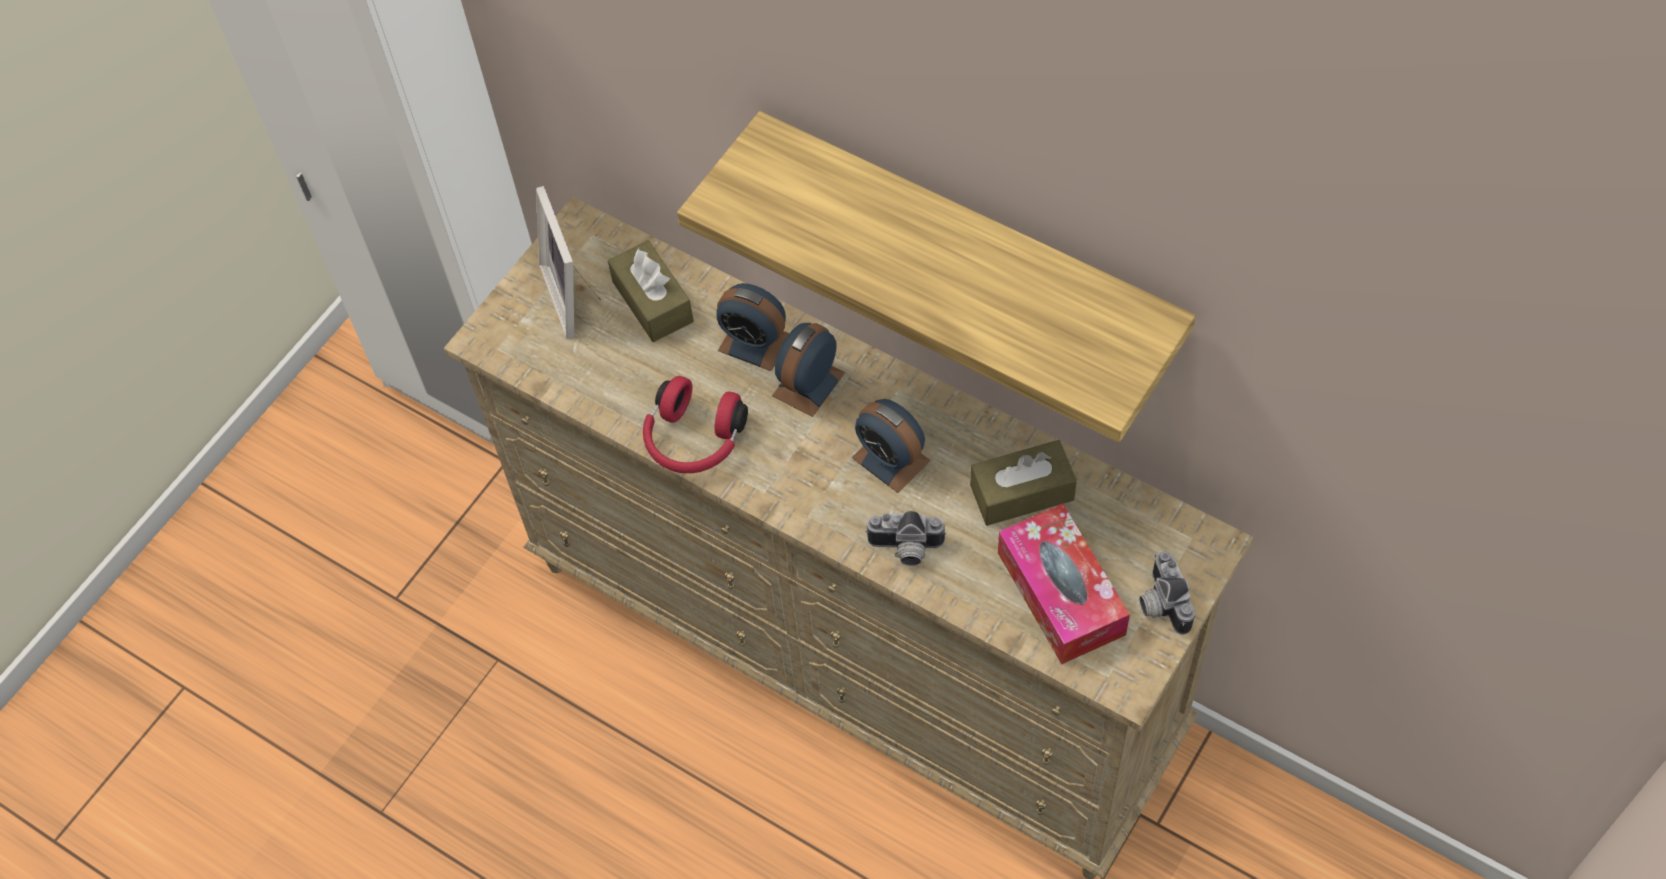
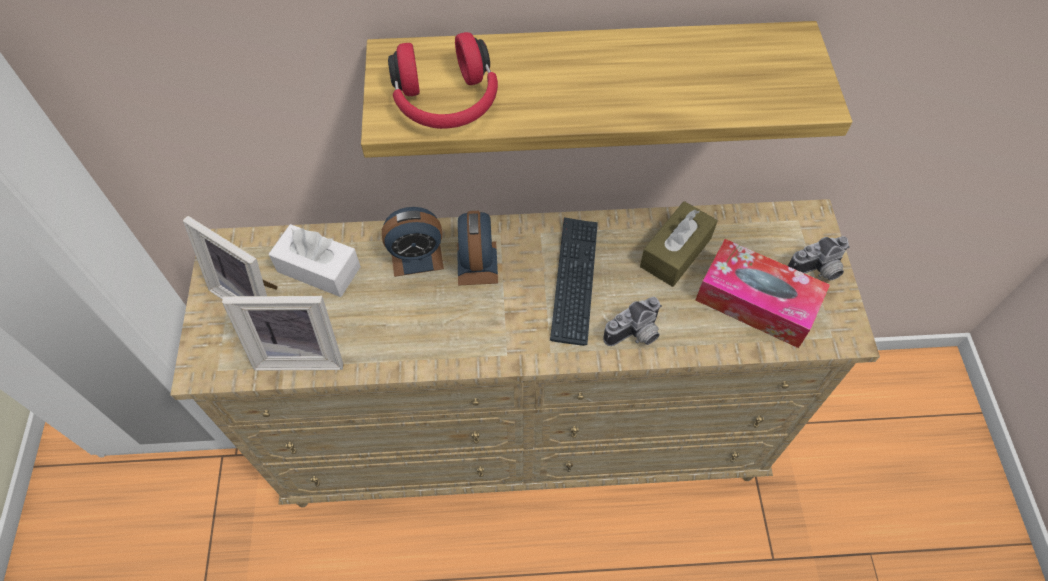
camera: 40 degrees left, 0 degrees up
(580, 375) = (301, 352): none -> picture frame
(653, 302) = (319, 269): brown tissue box -> white tissue box
(694, 440) = (426, 348): red headphones -> red headphones (446, 103)
(891, 459) = (574, 280): alarm clock -> keyboard
(1160, 603) = (818, 271): camera -> camera turned 60 degrees counterclockwise

